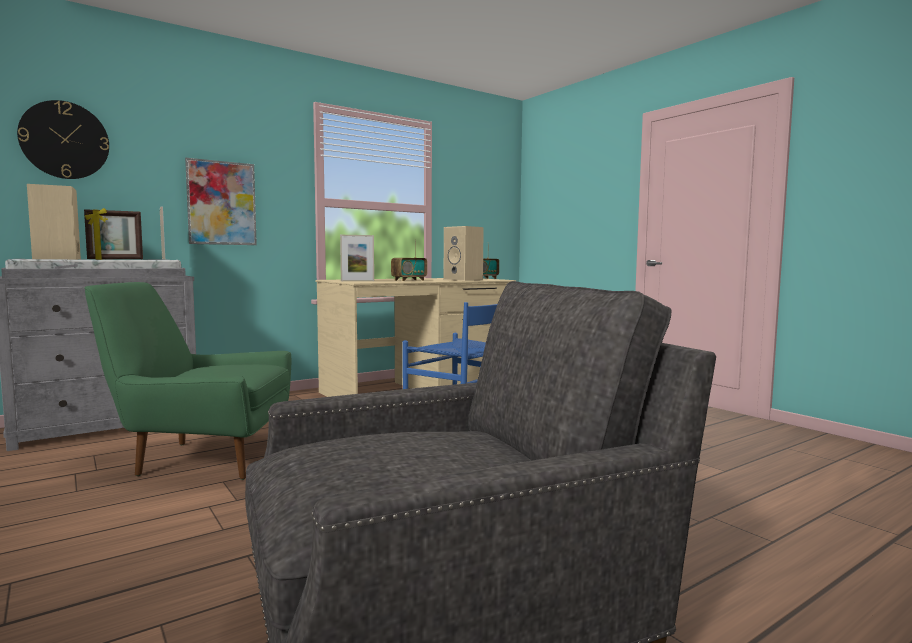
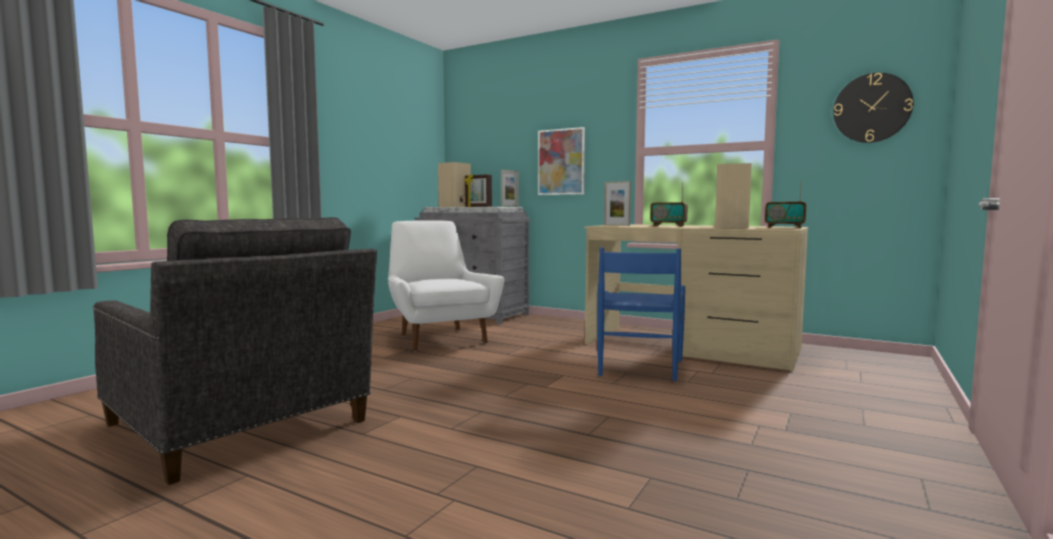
camera: 65 degrees right, 0 degrees up
(65, 140) = (478, 132): wall clock -> wall clock (872, 108)
(202, 459) = (439, 338): green armchair -> white armchair

